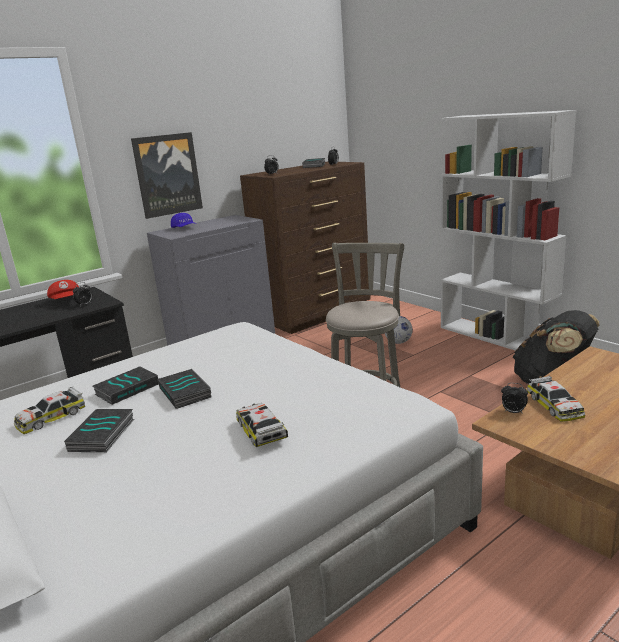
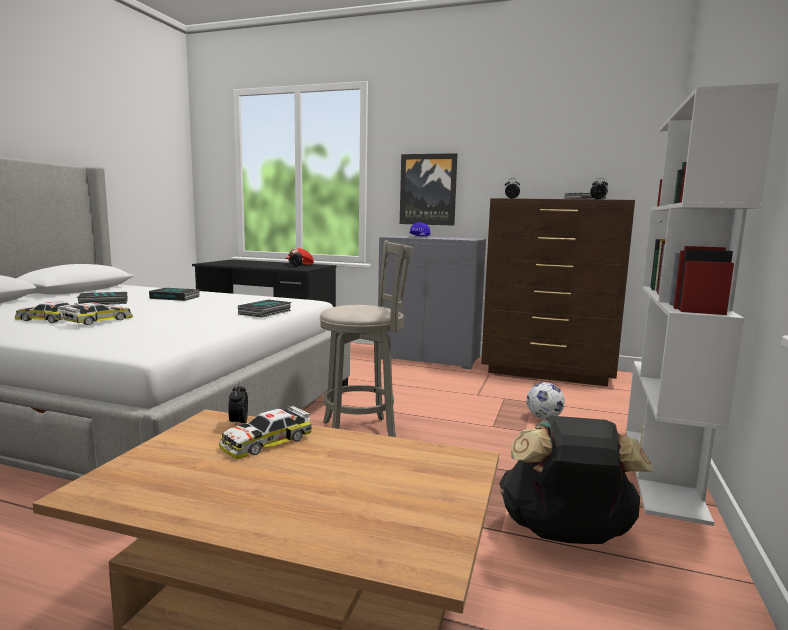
camera: 55 degrees right, 10 degrees down
(51, 417) = (131, 294): toy car -> toy car (48, 319)
(186, 392) = (170, 305): book -> book (265, 312)

